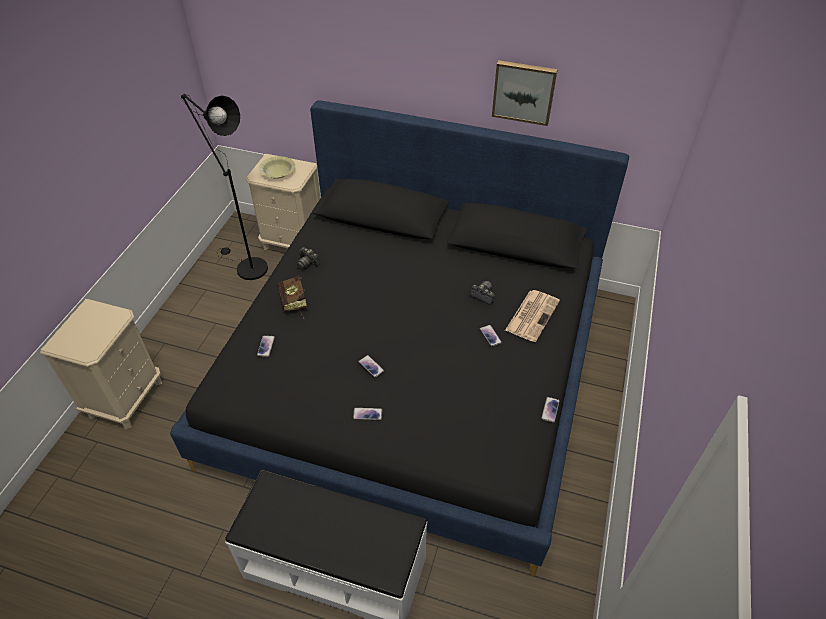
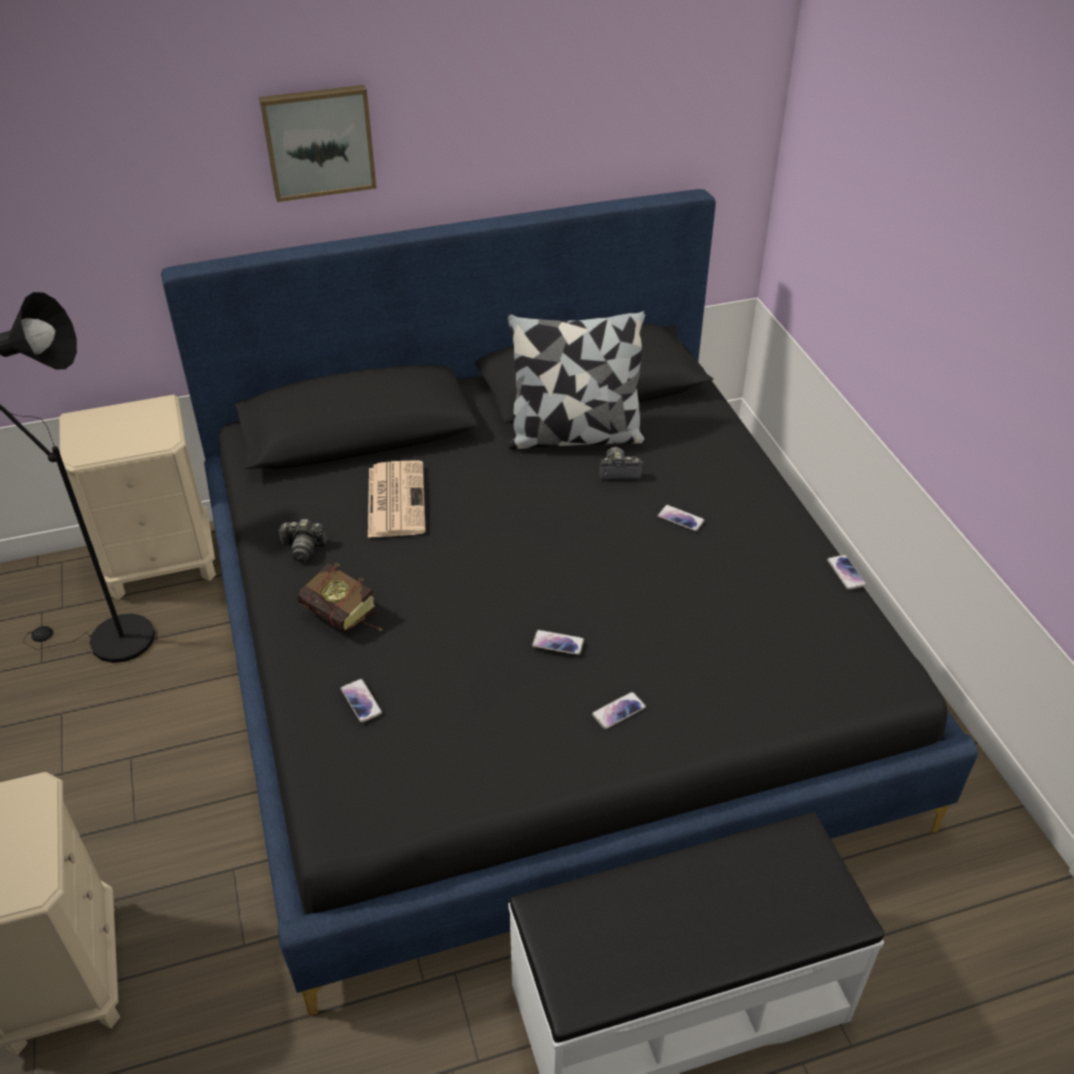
camera: 35 degrees left, 5 degrees down
(277, 172) = (116, 433): yellow bowl -> none
(481, 266) = (575, 435): none -> pillow
(524, 91) = (531, 138): picture -> picture (318, 141)
(532, 315) = (707, 467): newspaper -> newspaper (395, 499)

